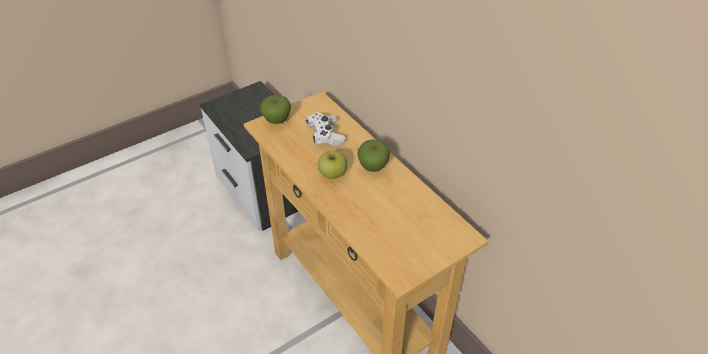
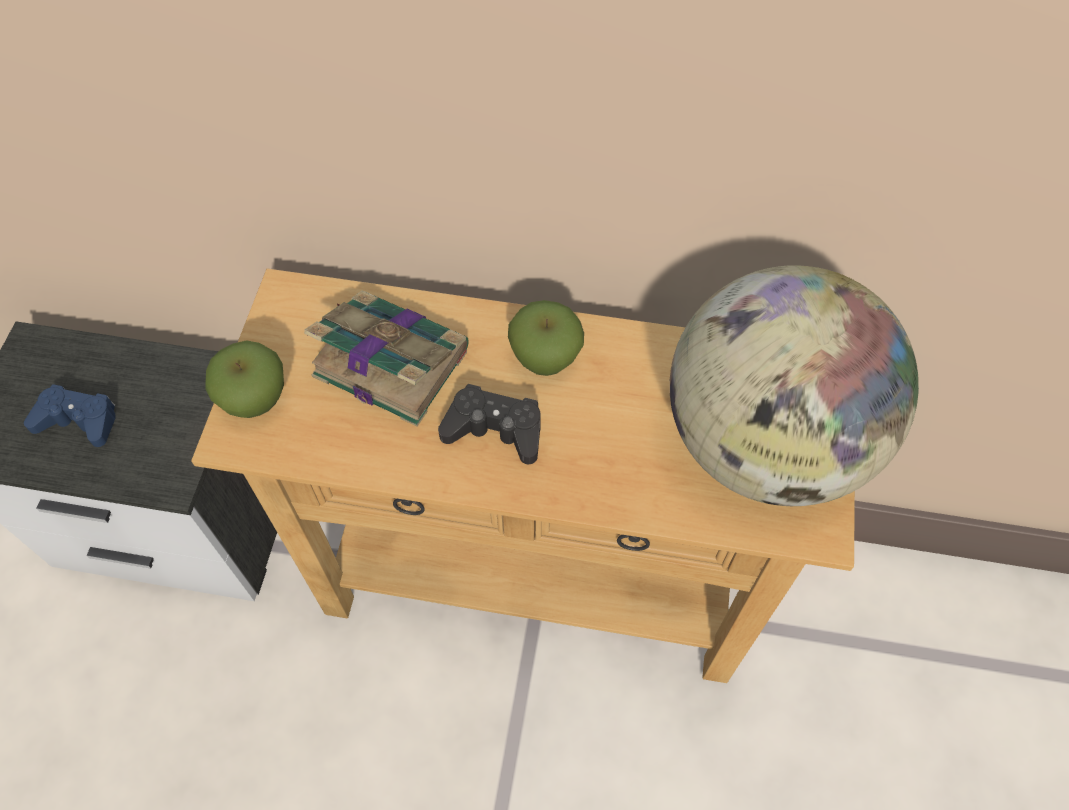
camera: 45 degrees left, 15 degrees up
(246, 116) = (78, 420): none -> blue game controller
(325, 135) = (388, 361): white game controller -> book
(332, 174) = (495, 429): apple -> black game controller
(415, 241) = (765, 443): none -> globe

